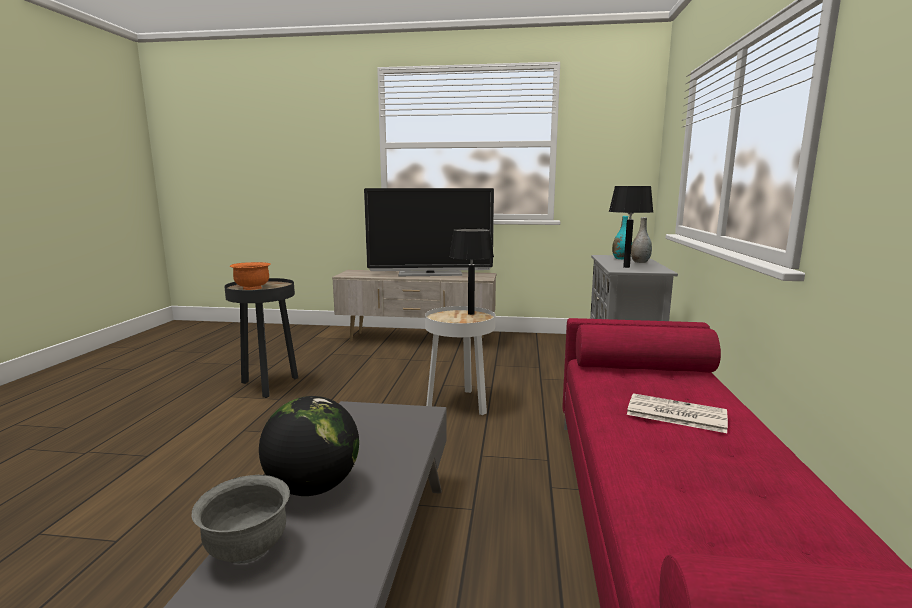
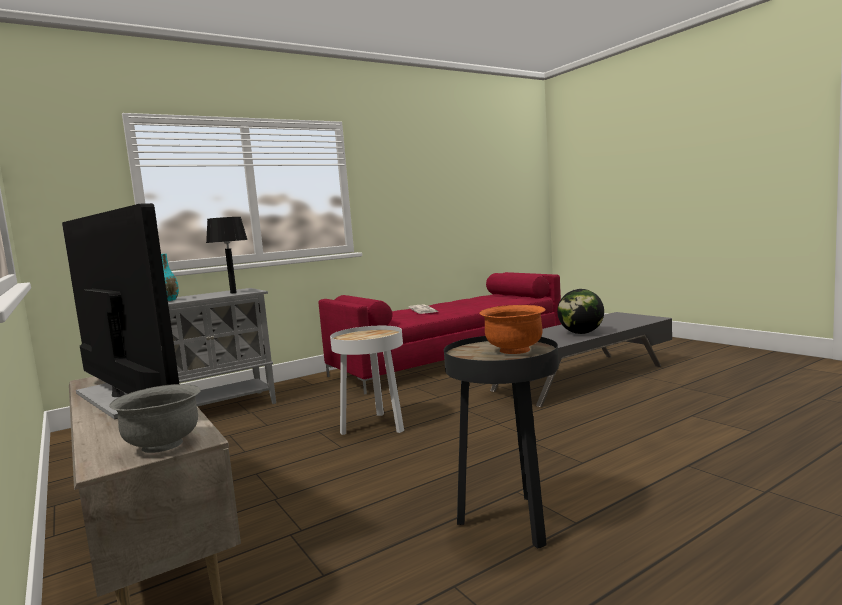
camera: 130 degrees left, 5 degrees down
(247, 549) = (616, 327): grey bowl -> grey bowl (163, 445)
(471, 313) = (345, 338): black table lamp -> none
(640, 262) = (192, 296): grey vase -> none

